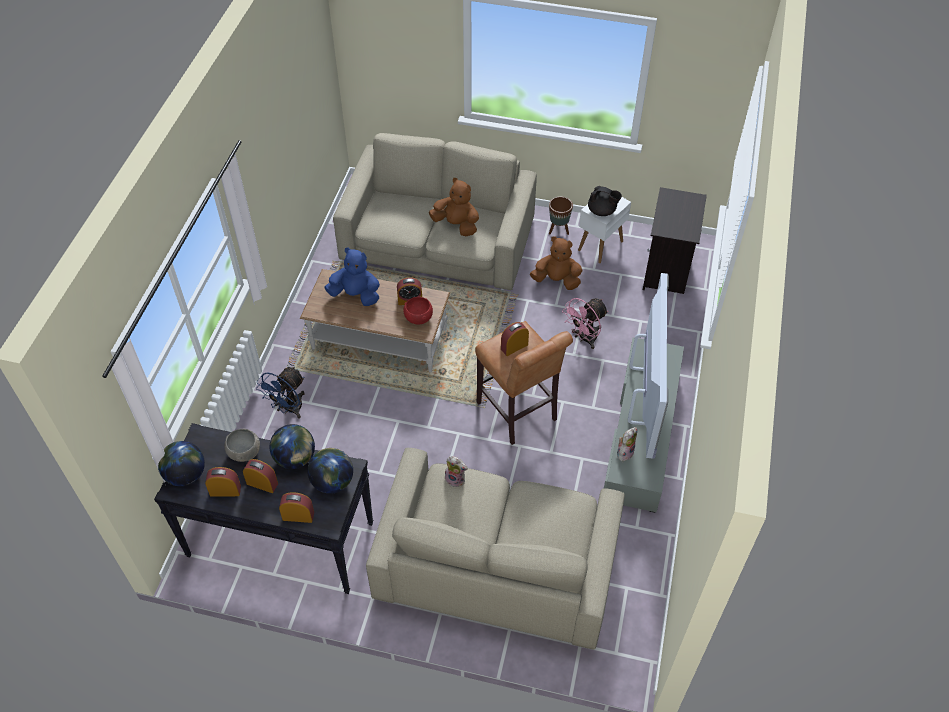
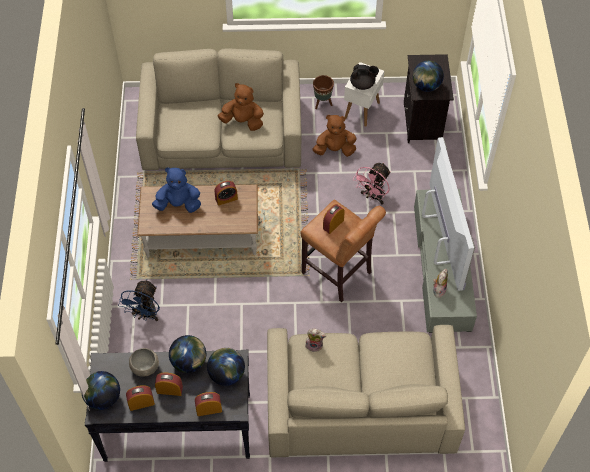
camera: 15 degrees left, 5 degrees up
(418, 318) = (238, 213): red bowl -> none
(671, 223) = (426, 86): none -> globe

